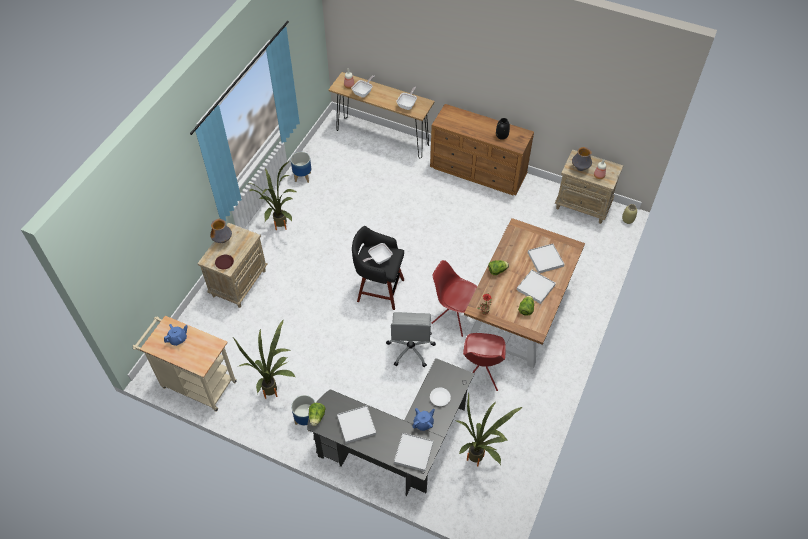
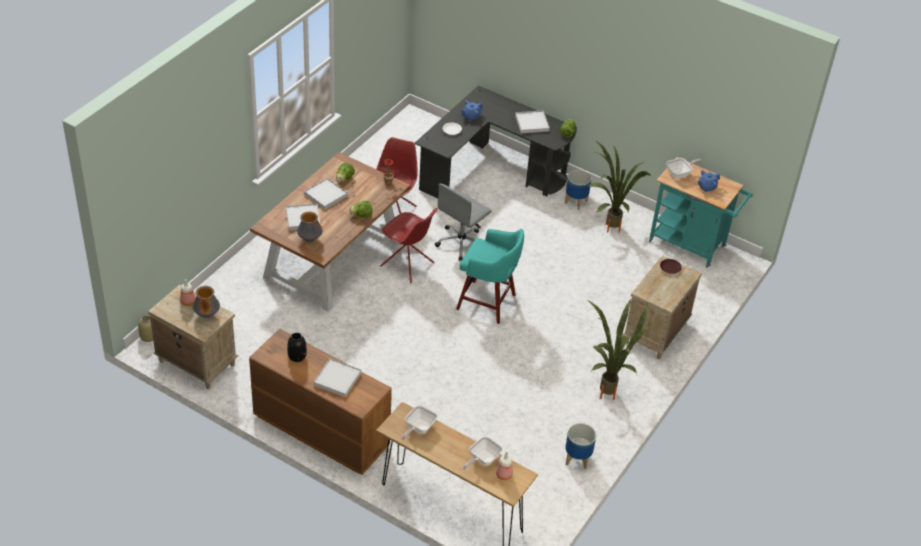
camera: 175 degrees left, 10 degrees down
(195, 383) = (691, 245): beige cart -> turquoise cart
(222, 240) = (675, 292): vase -> vase (309, 239)
(378, 259) = (492, 252): frying pan -> frying pan (680, 174)
(379, 290) = (488, 303): black stool -> turquoise stool
(411, 349) = (462, 243): grey office chair -> grey office chair turned 150 degrees counterclockwise
(413, 452) = (484, 100): white tray -> white tray (337, 379)
(479, 462) = (416, 153): potted plant -> none

